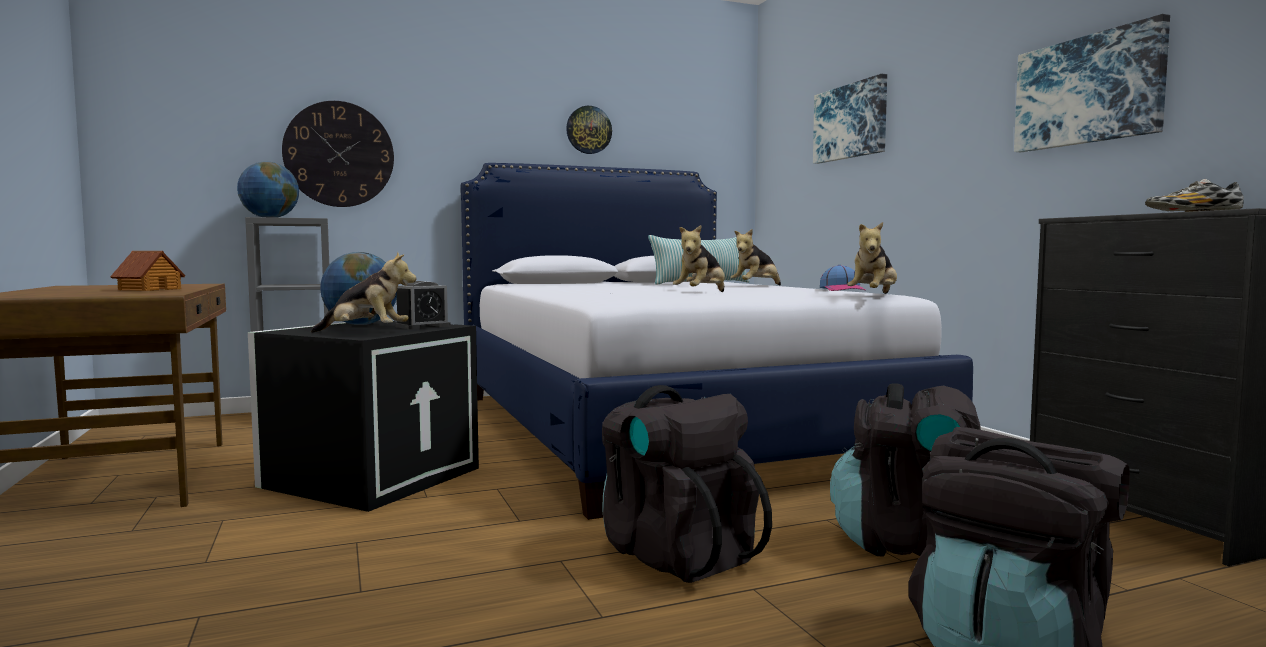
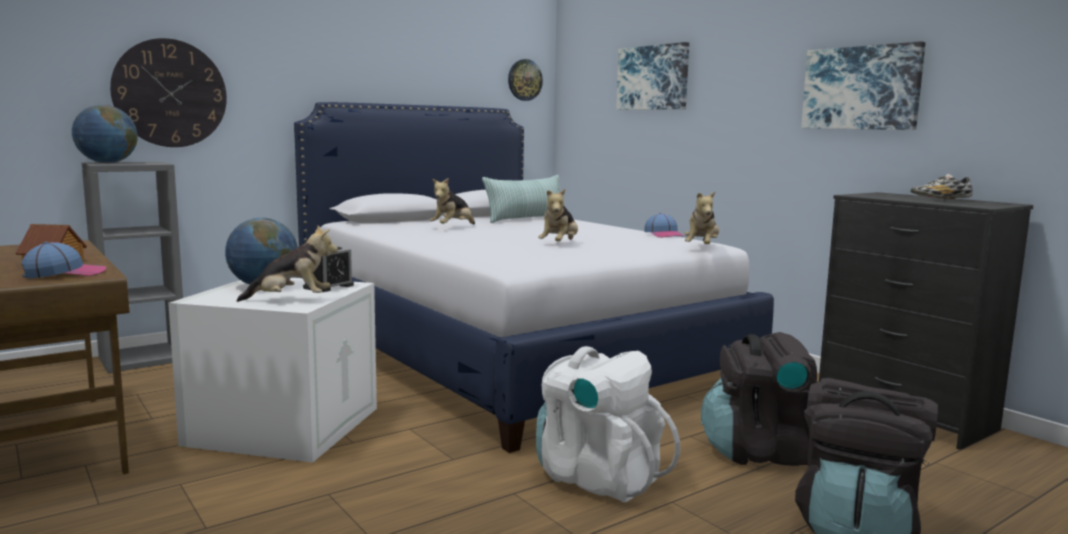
camera: 15 degrees left, 5 degrees up
(138, 292) = (65, 273): none -> cap
(371, 476) = (283, 425): black storage box -> white storage box
(588, 130) = (410, 68): wall clock -> wall clock (524, 80)
(675, 554) = (597, 477): black backpack -> white backpack
(756, 286) = (583, 226): plush toy -> plush toy (452, 227)

